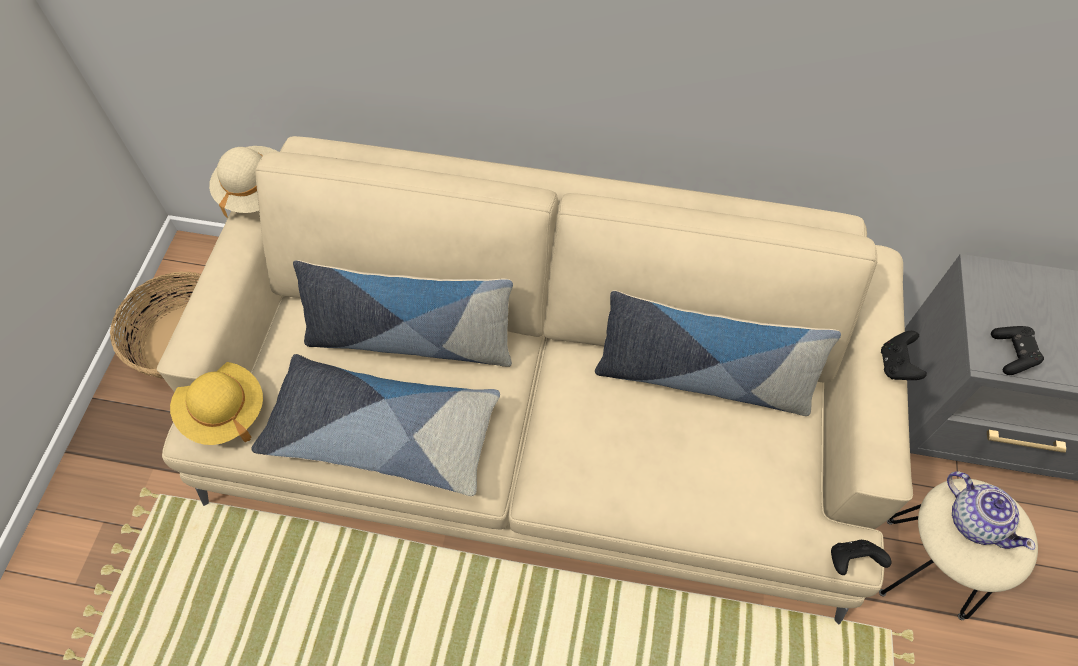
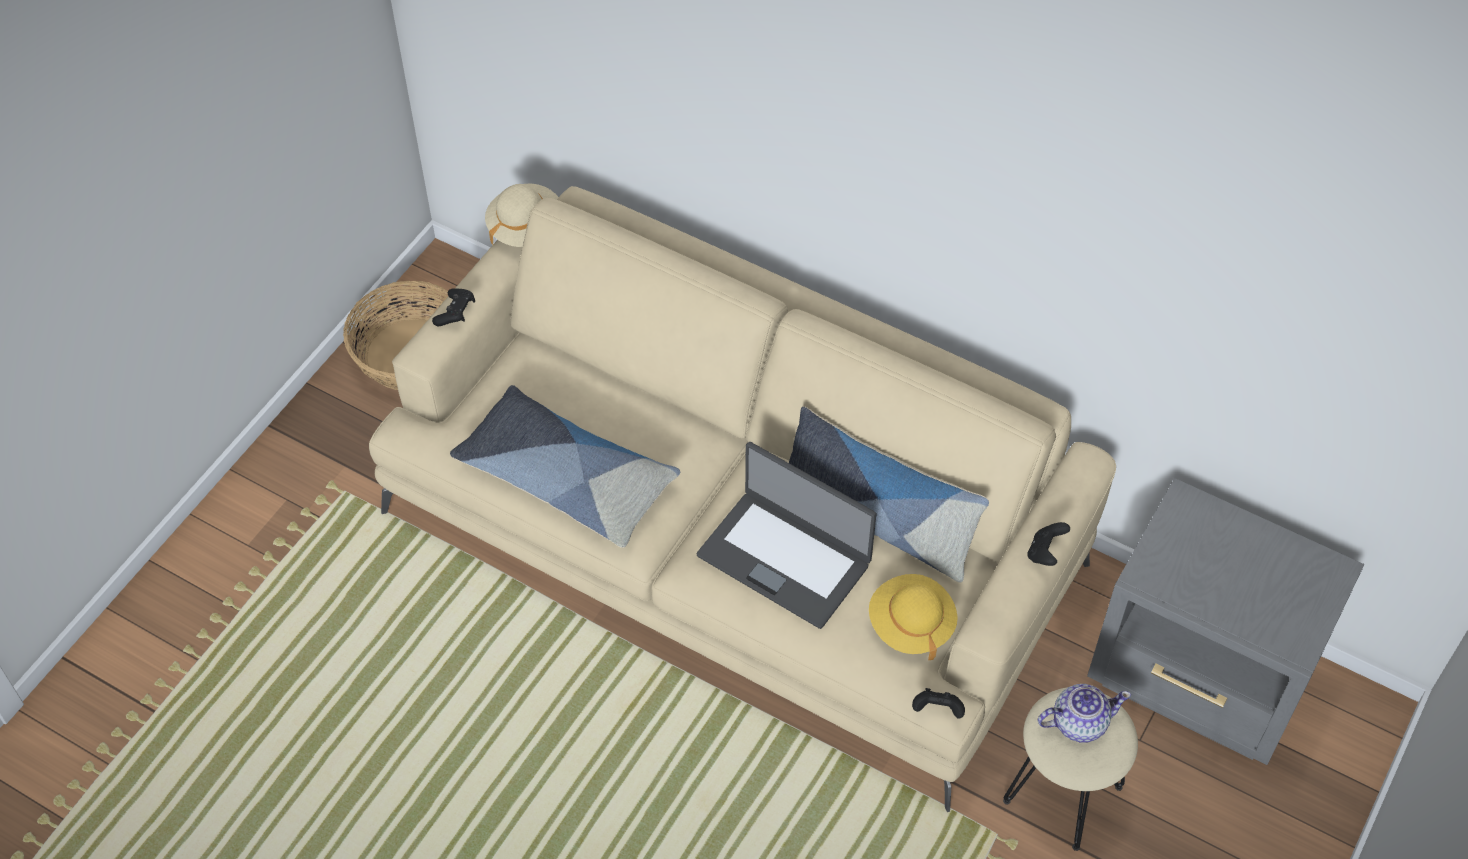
camera: 20 degrees right, 5 degrees down
(224, 412) = (434, 418): yellow hat -> yellow hat (911, 625)
(411, 340) = (621, 406): pillow -> none
(633, 447) = (785, 558): none -> laptop
(974, 520) = (1078, 722): teapot -> teapot turned 90 degrees counterclockwise
(1012, 354) = (1167, 578): black game controller -> black game controller (455, 313)

